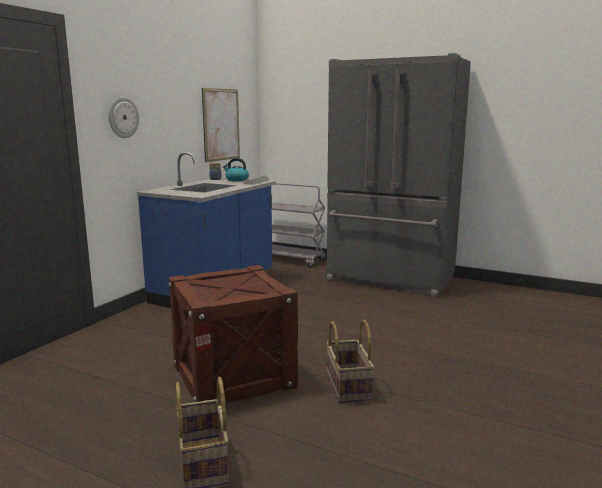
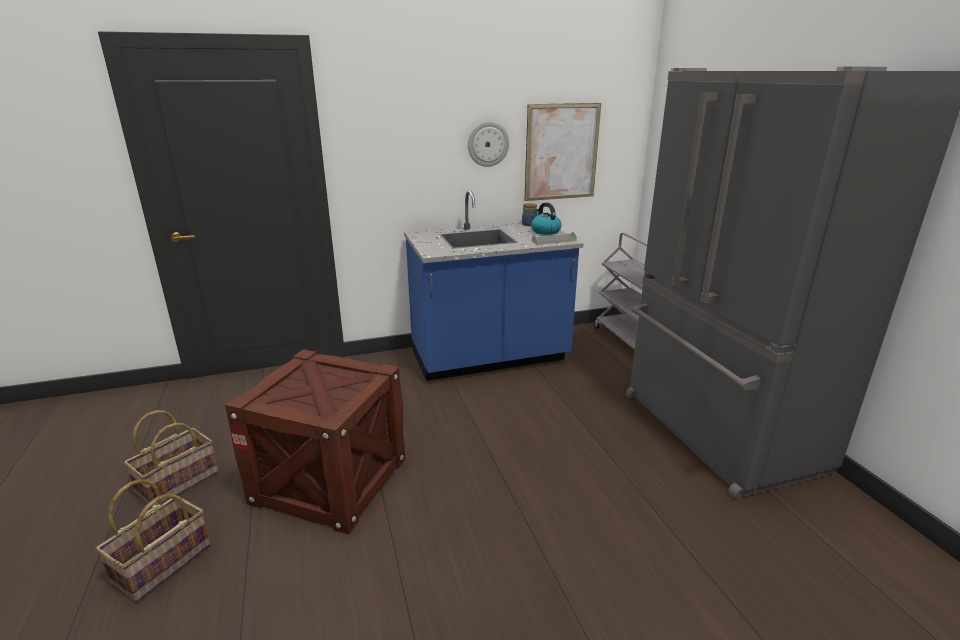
camera: 45 degrees right, 10 degrees up
(123, 117) = (390, 147): wall clock -> wall clock (488, 144)
(347, 386) = (388, 568): basket -> basket (178, 482)

